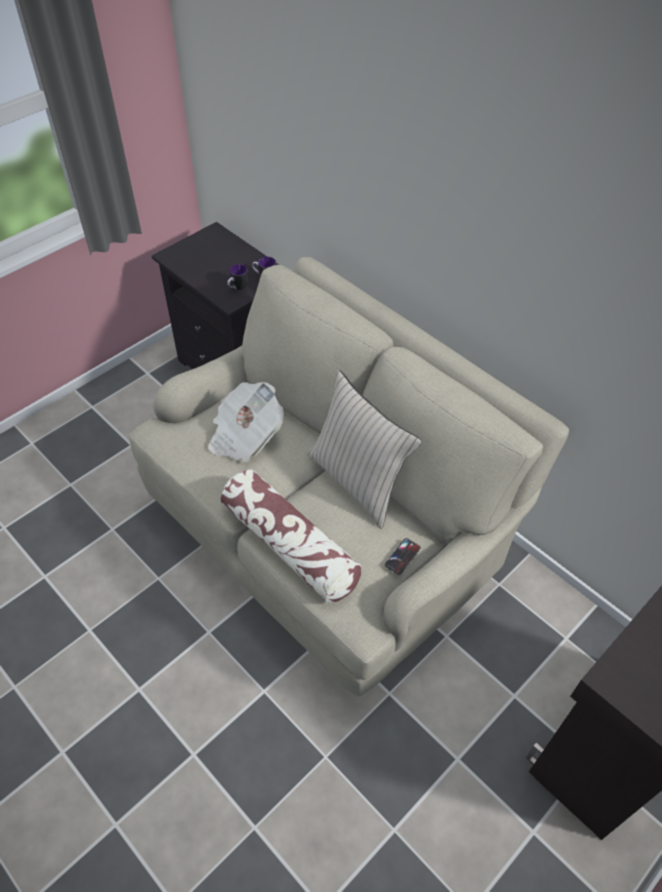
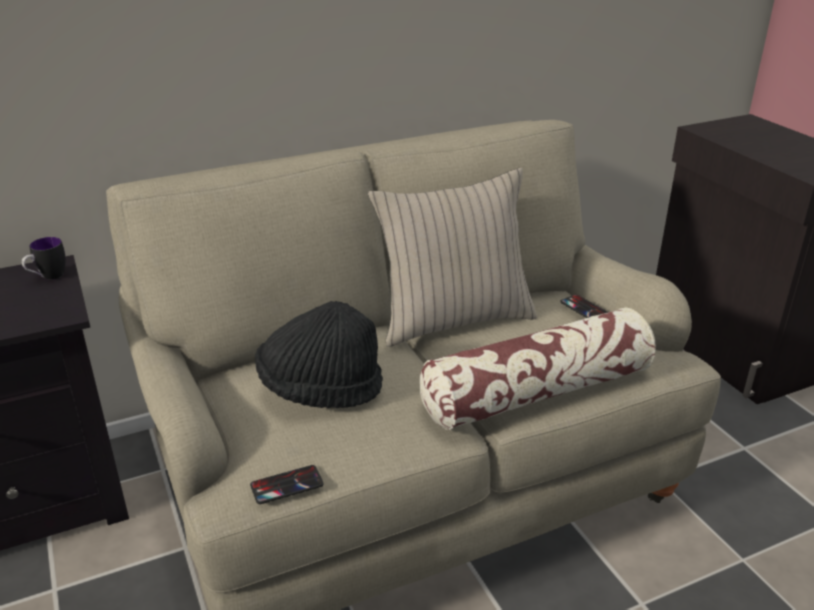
camera: 70 degrees left, 20 degrees down
(165, 449) = (287, 485): none -> phone
(237, 288) = (39, 303): mug -> none
(245, 435) = (320, 389): newspaper -> black hat

